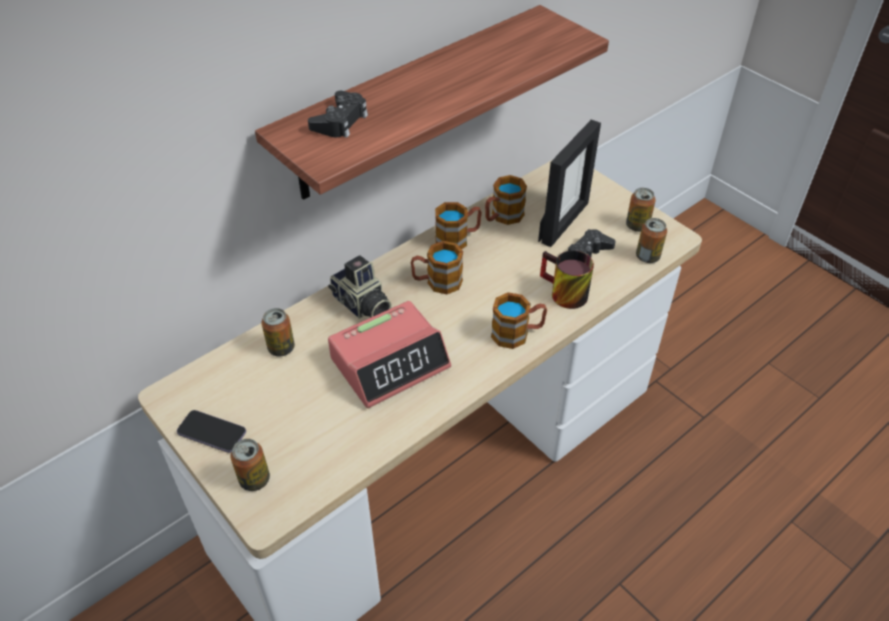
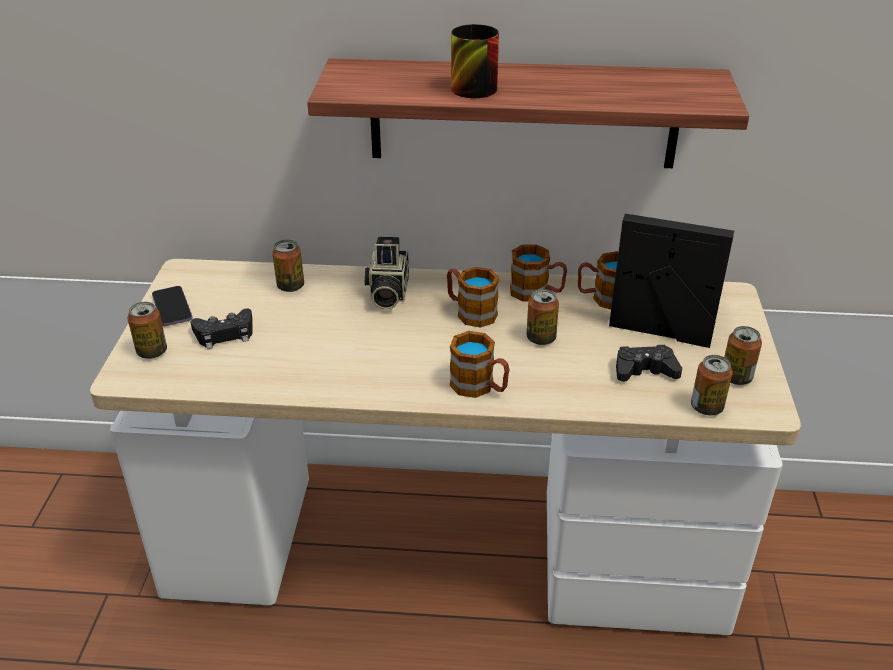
camera: 45 degrees right, 10 degrees down
(340, 121) = (394, 75): black game controller -> black game controller (225, 334)
(390, 362) = (348, 342): alarm clock -> none
(505, 272) = (541, 338): none -> can
(562, 294) = (568, 384): mug -> mug (469, 85)
(563, 222) = (659, 333): picture frame -> picture frame turned 150 degrees counterclockwise

